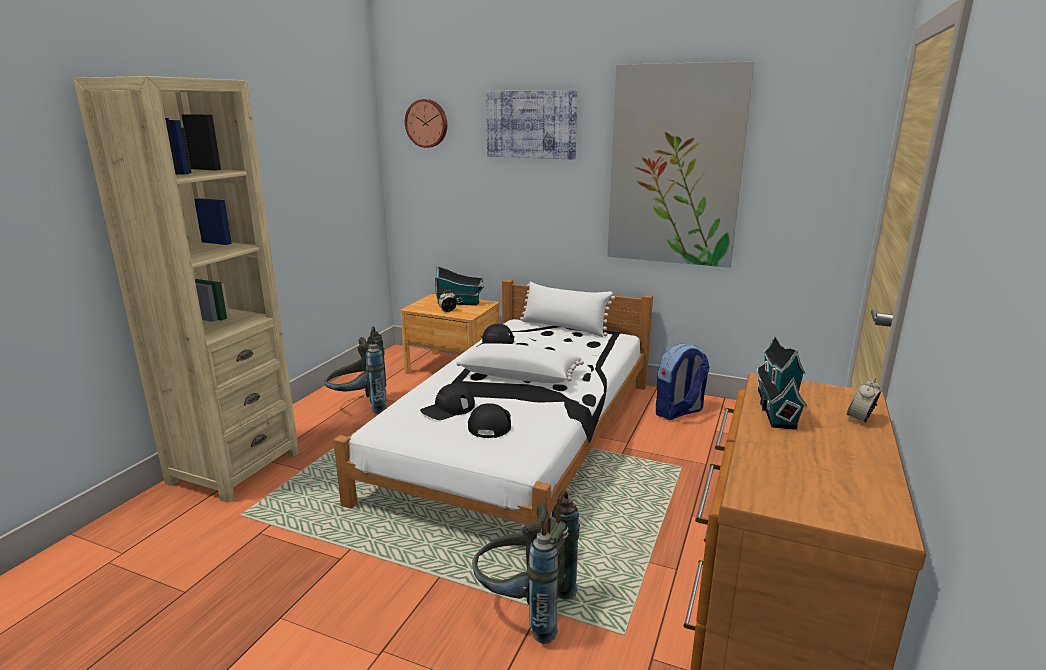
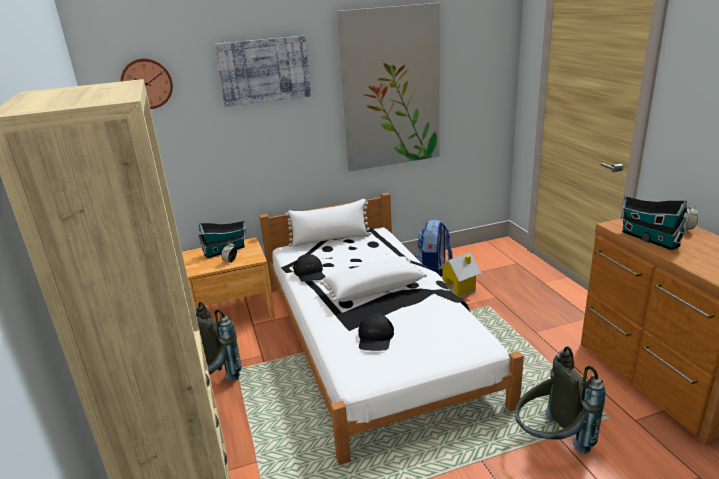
camera: 40 degrees left, 5 degrees up
(490, 424) = (422, 332): black cap -> none
(673, 439) = (458, 290): none -> toy house

